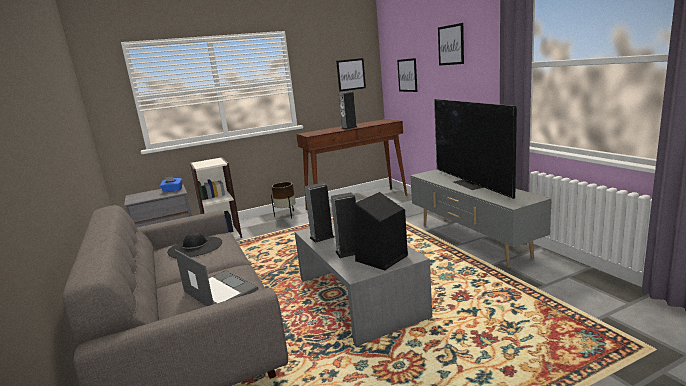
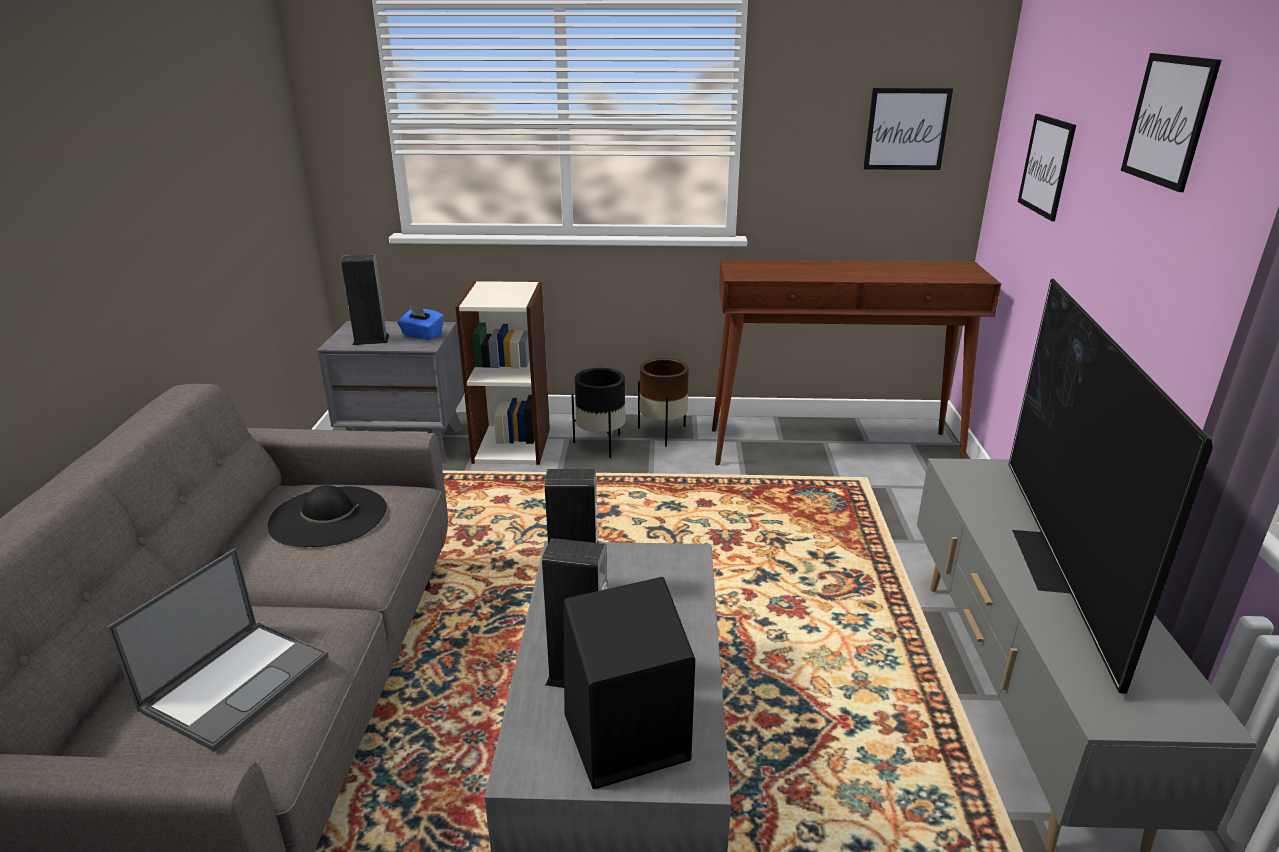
camera: 25 degrees right, 10 degrees up
(219, 290) = (237, 681): laptop -> laptop turned 45 degrees clockwise
(263, 225) = (601, 445): none -> black planter
(349, 128) = (847, 275): speaker -> speaker (371, 340)

